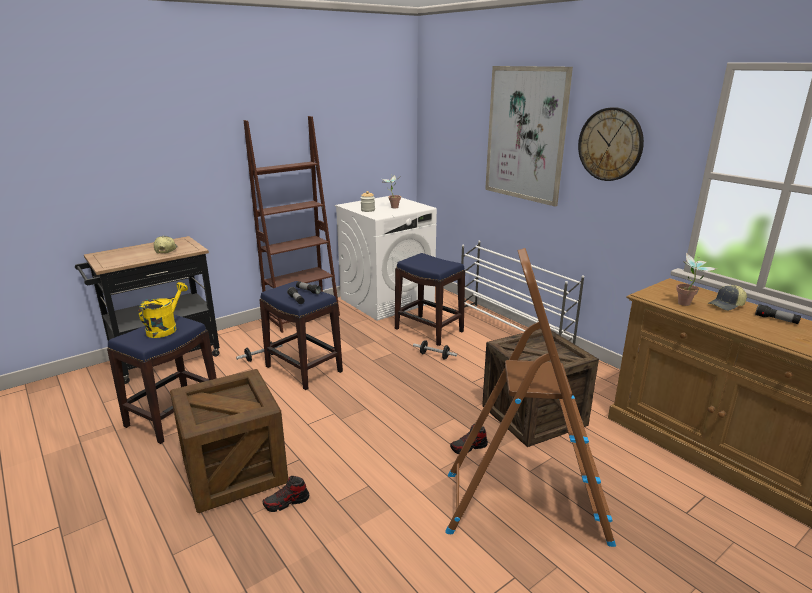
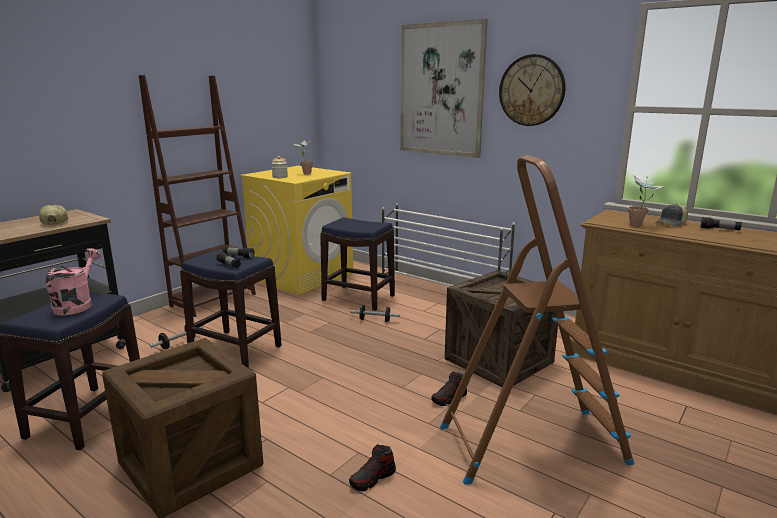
camera: 15 degrees left, 5 degrees down
(165, 328) = (76, 304): yellow watering can -> pink watering can
(286, 502) = (270, 486): shoe -> shoe (372, 478)
(387, 300) = (302, 276): white washing machine -> yellow washing machine

